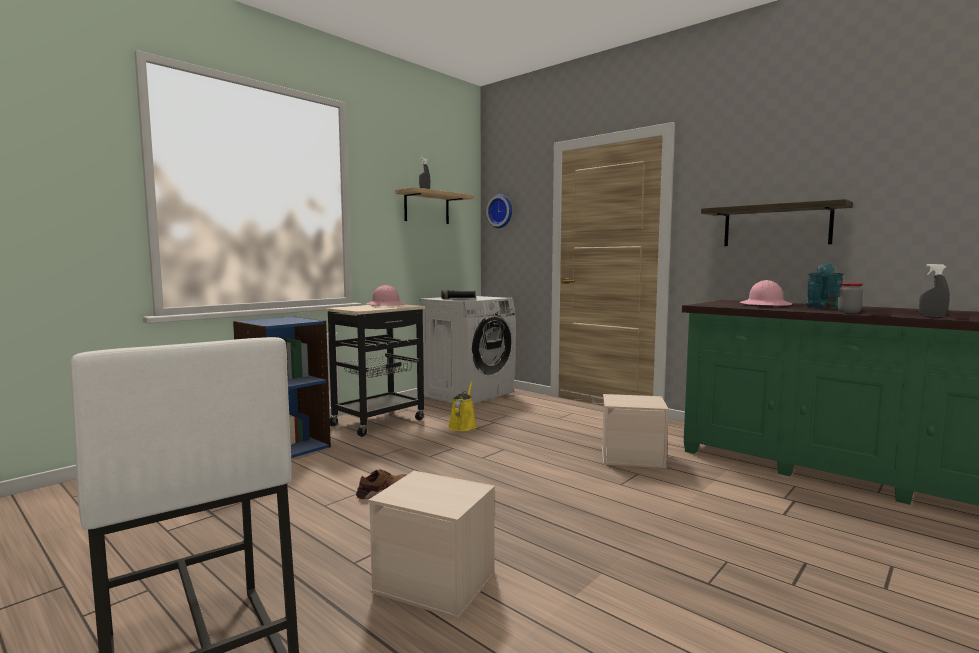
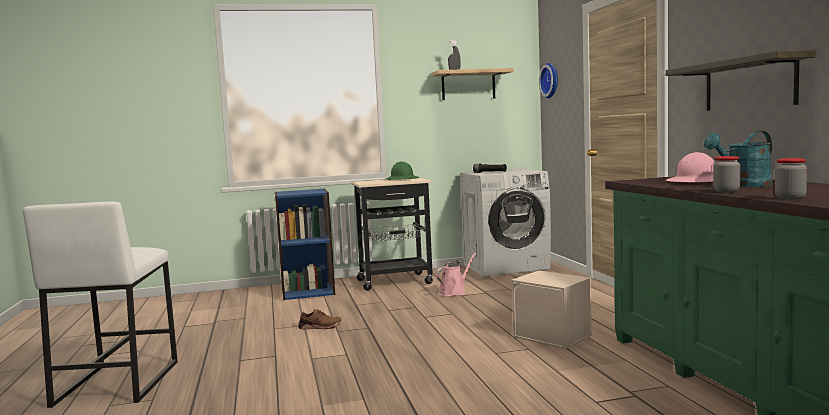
camera: 35 degrees right, 0 degrees up
(386, 305) = (402, 179): pink hard hat -> green hard hat
(436, 582) = (263, 379): beige storage box -> none
(463, 426) = (454, 292): yellow watering can -> pink watering can
(932, 316) = (790, 198): grey spray bottle -> jar

